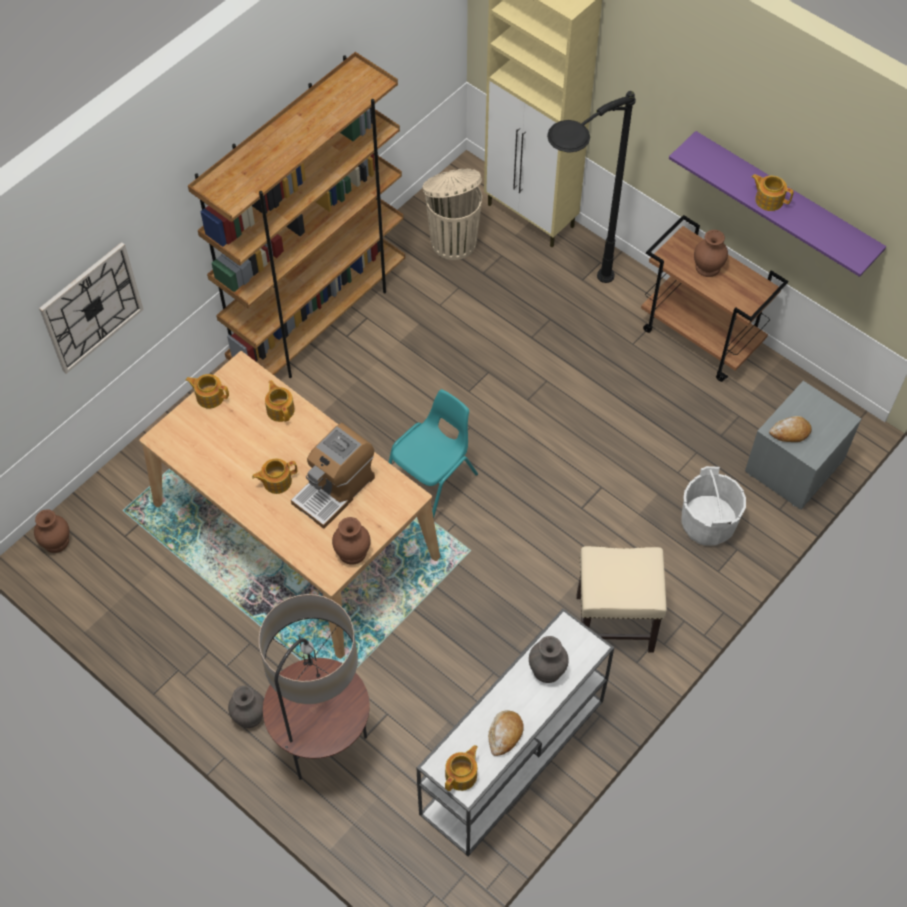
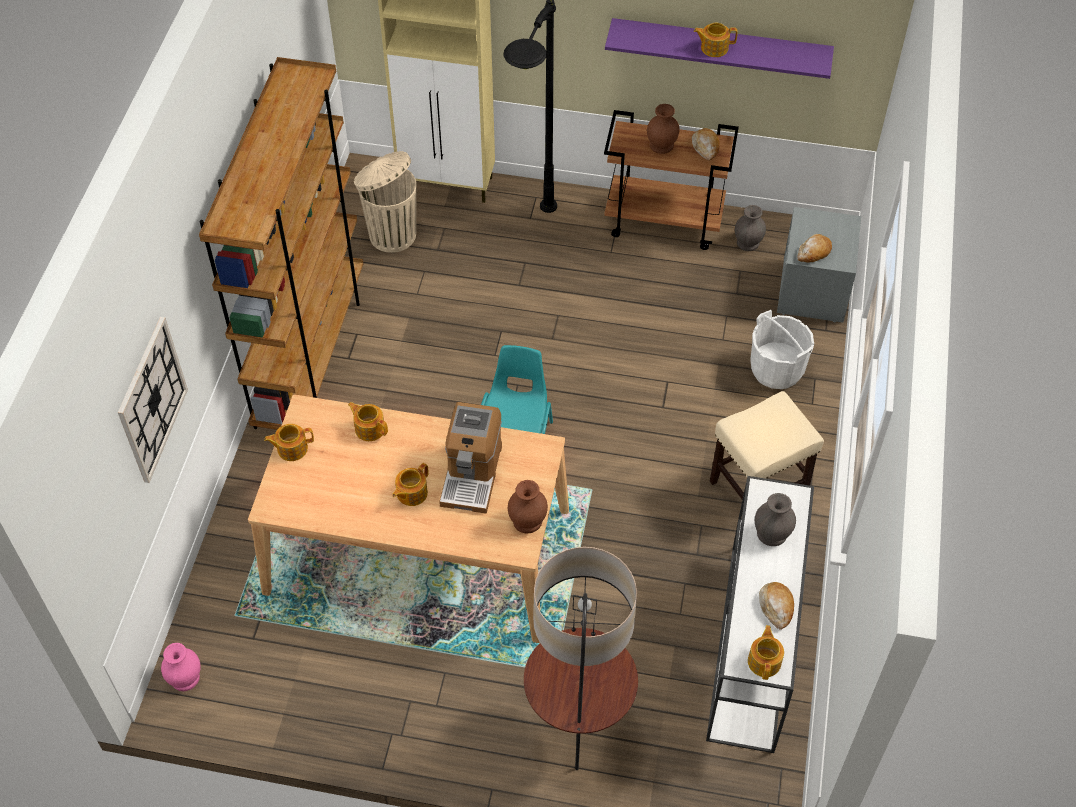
camera: 30 degrees left, 5 degrees down
(55, 542) = (184, 678): brown vase -> pink vase
(248, 715) = (489, 739): grey vase -> grey vase (747, 243)
(747, 287) = (706, 147): none -> bread

